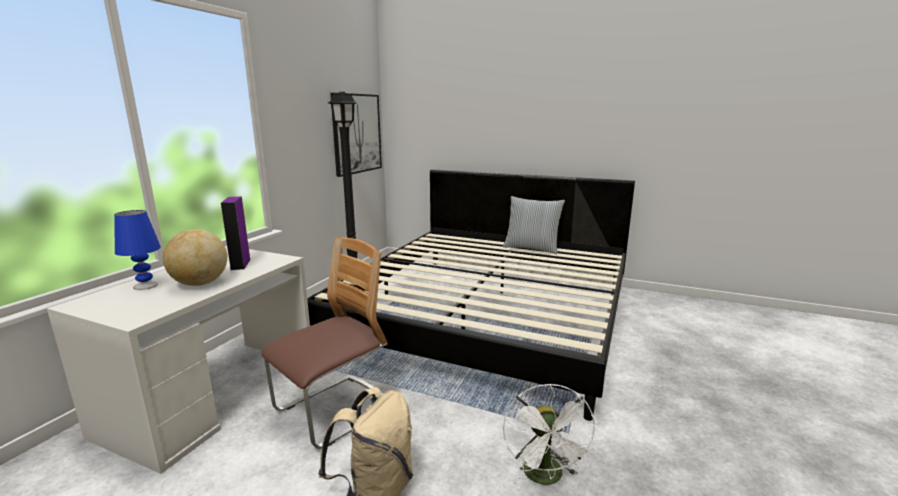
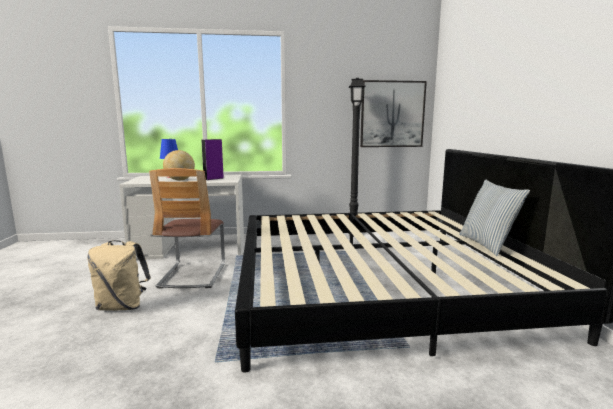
camera: 60 degrees right, 5 degrees down
(334, 411) = (193, 275): chair -> chair turned 75 degrees clockwise
(546, 478) = (150, 362): white fan -> none

